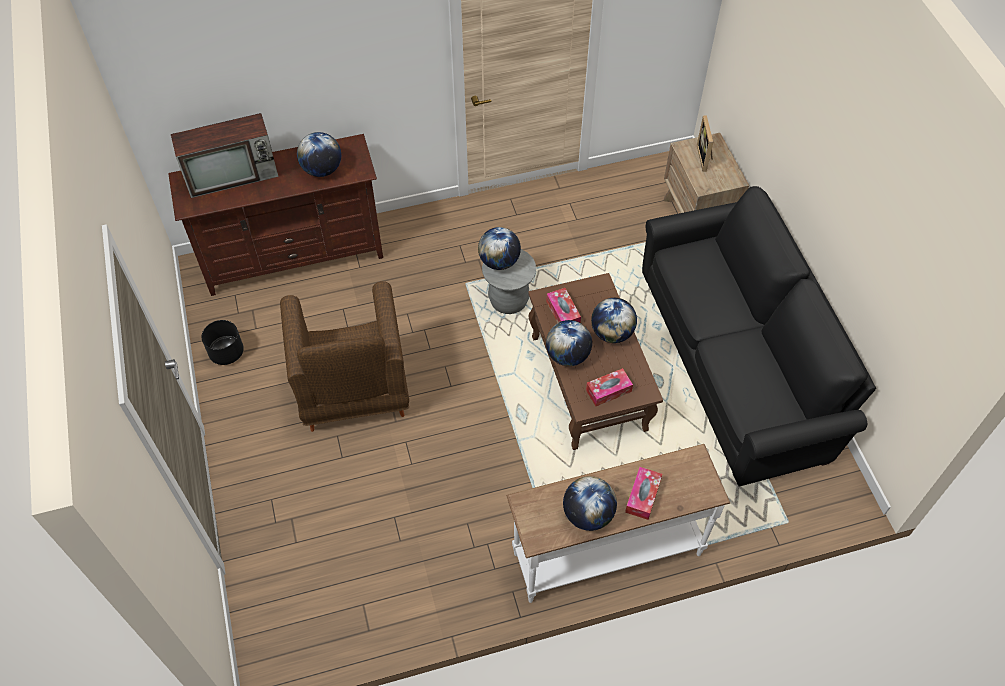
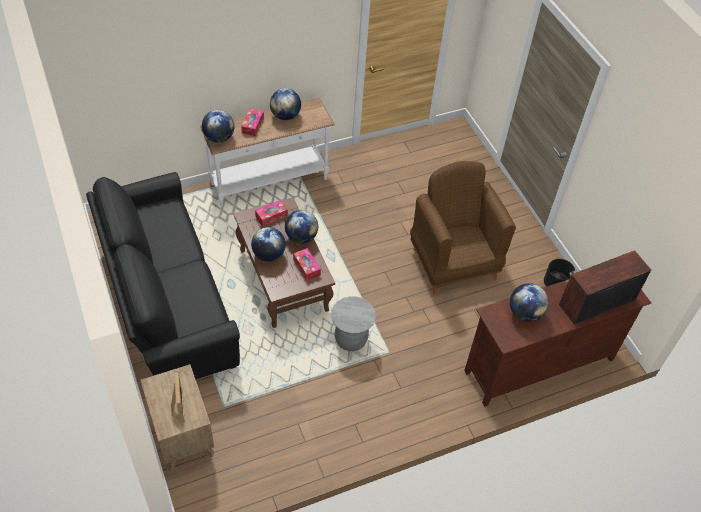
camera: 170 degrees right, 5 degrees down
(499, 261) = (362, 318): globe -> globe (219, 138)

